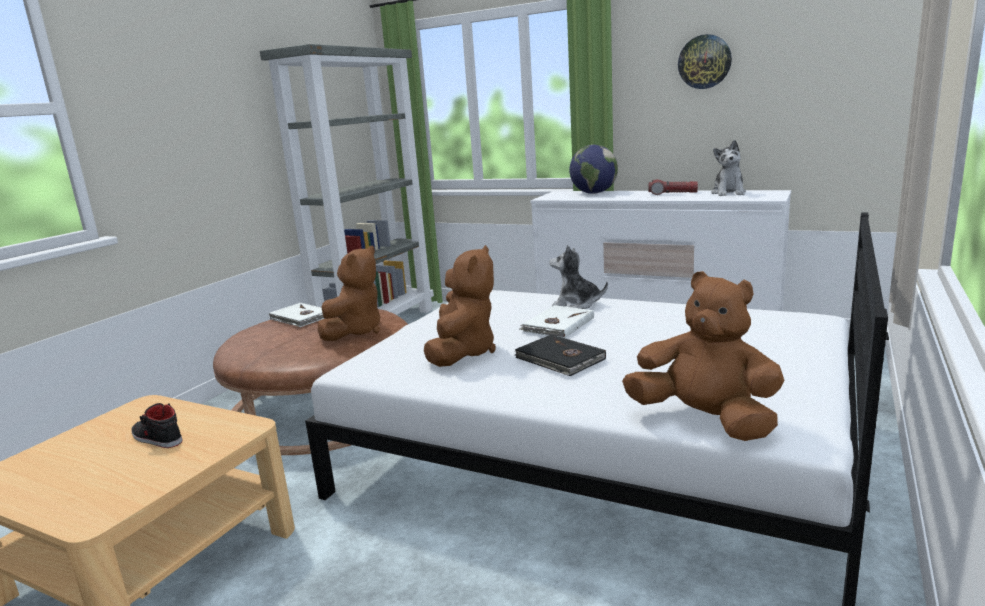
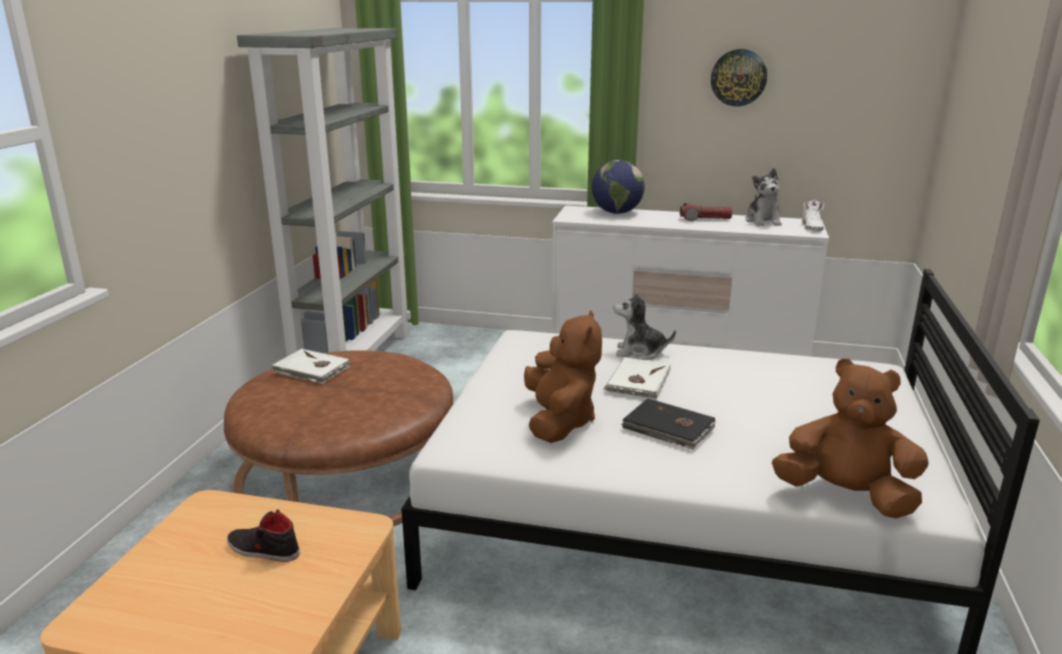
camera: 15 degrees left, 5 degrees up
(355, 331) = (396, 389): brown plush toy -> none
(776, 194) = (812, 226): none -> white shoe

